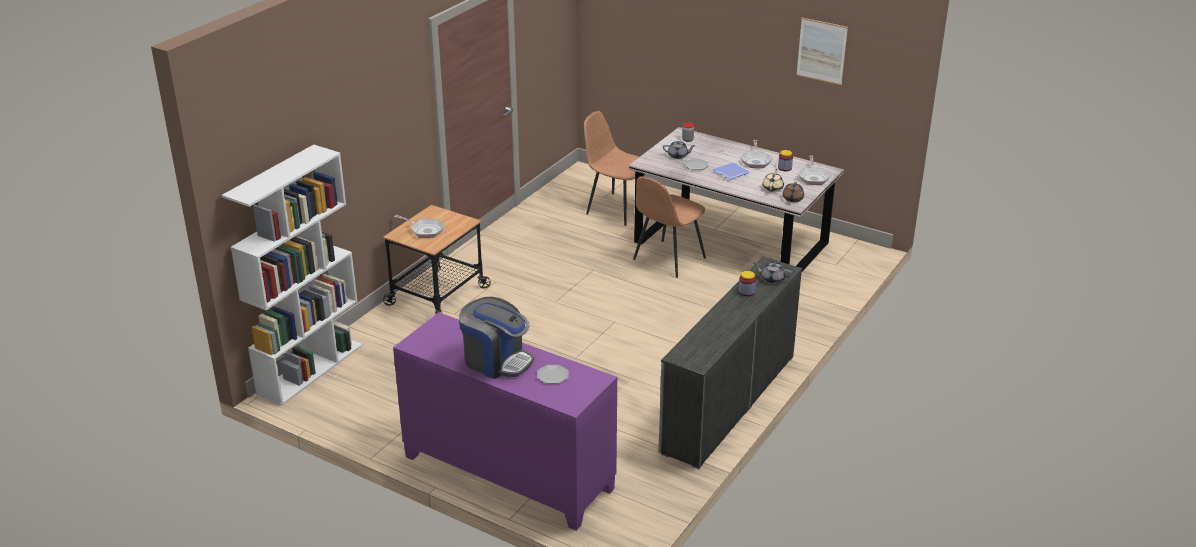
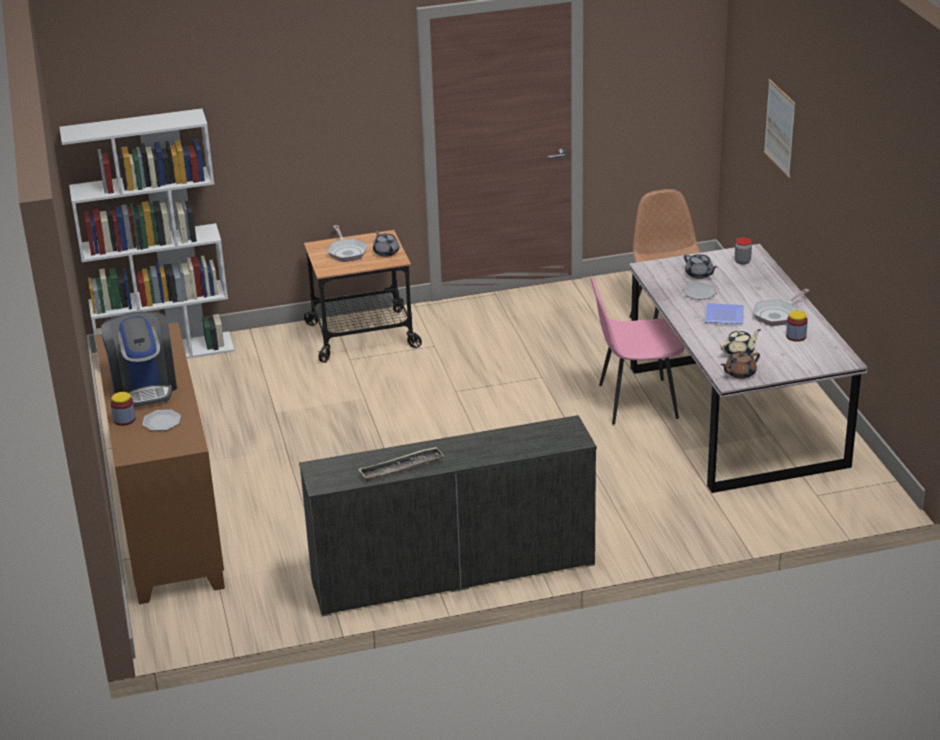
camera: 45 degrees right, 0 degrees up
(507, 473) = (167, 523): purple cabinet -> brown cabinet
(668, 259) = (635, 401): brown chair -> pink chair
(725, 332) = (401, 468): none -> tray
(746, 292) = (493, 441): jar -> jar (124, 419)
(772, 279) = (543, 442): grey teapot -> grey teapot (386, 252)
(813, 177) = (811, 360): frying pan -> none
(821, 51) = (884, 189): picture -> picture (779, 128)

